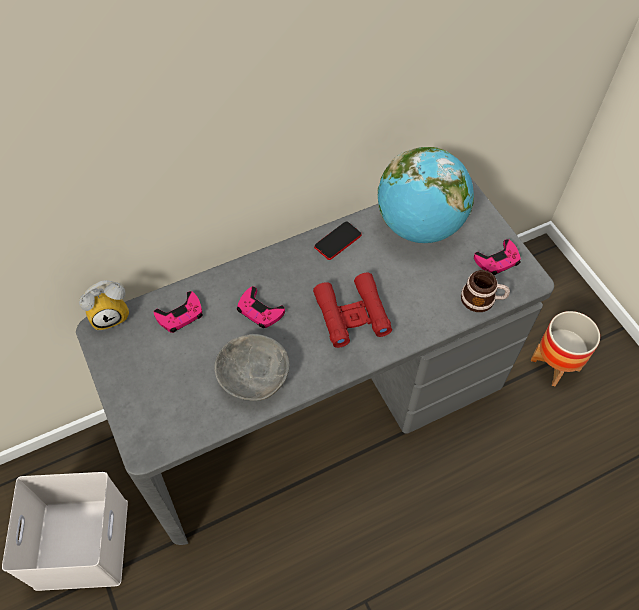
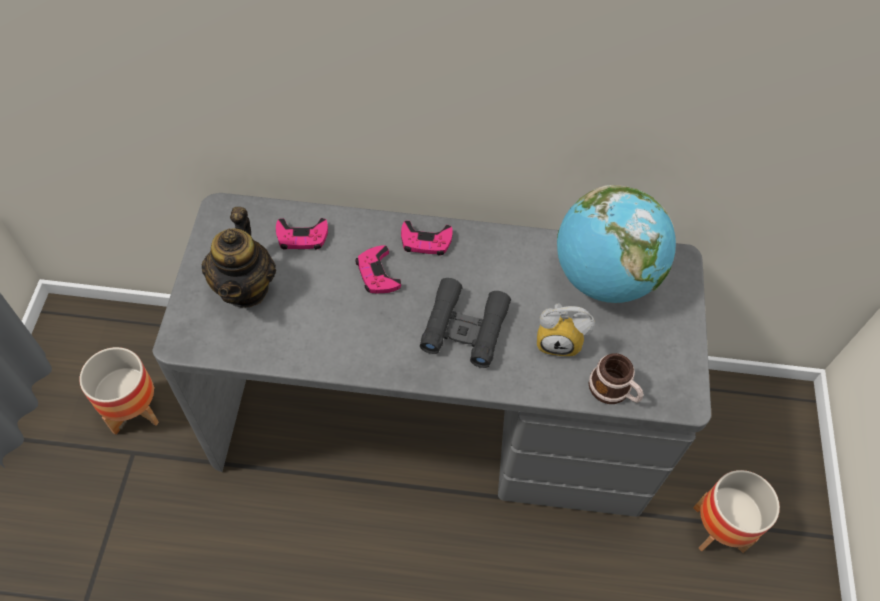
camera: 30 degrees right, 0 degrees up
(80, 541) = (134, 410): white storage box -> planter
(111, 314) = (242, 202): alarm clock -> alarm clock (560, 340)
(165, 378) = (245, 287): none -> teapot
(252, 377) = (323, 332): grey bowl -> none
(337, 241) = (505, 248): phone -> none
(352, 314) = (464, 328): red binoculars -> black binoculars
(497, 260) = (663, 359): pink game controller -> pink game controller (425, 241)

